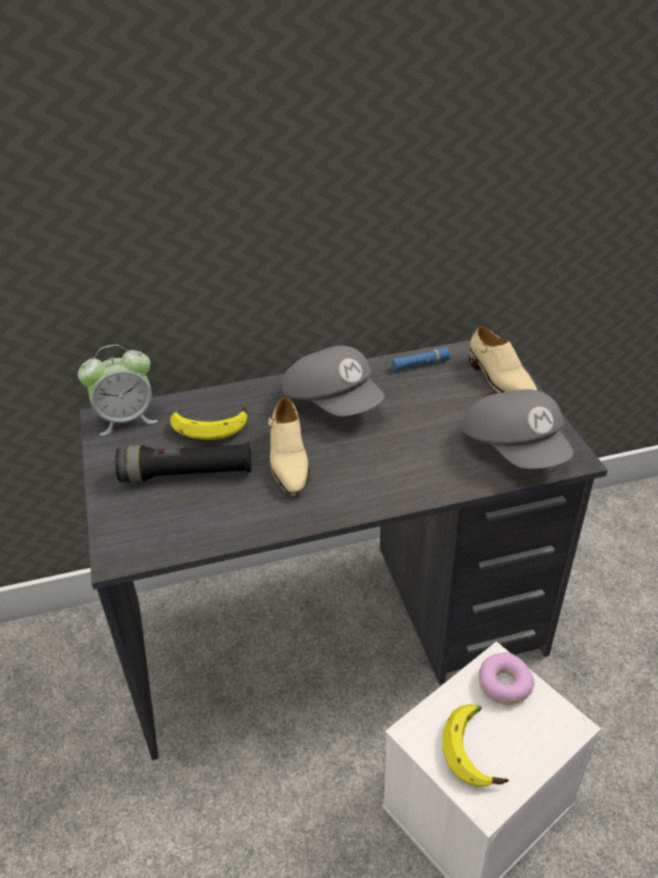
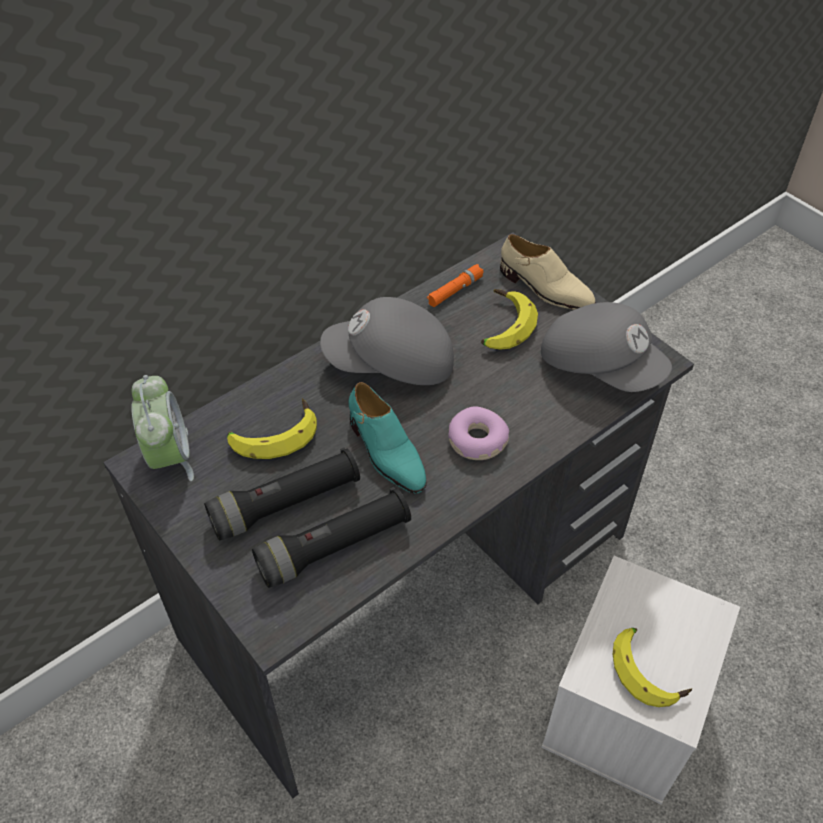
camera: 25 degrees left, 10 degrees up
(126, 419) = (170, 457): alarm clock -> alarm clock turned 60 degrees counterclockwise
(203, 515) = (334, 547): none -> black flashlight
(288, 461) = (386, 452): beige shoe -> turquoise shoe
(334, 402) = (391, 365): grey cap -> grey cap turned 150 degrees clockwise
(420, 364) = (455, 290): blue flashlight -> orange flashlight
(444, 398) = (501, 326): none -> banana
(503, 684) = (641, 597): donut -> donut (477, 441)

